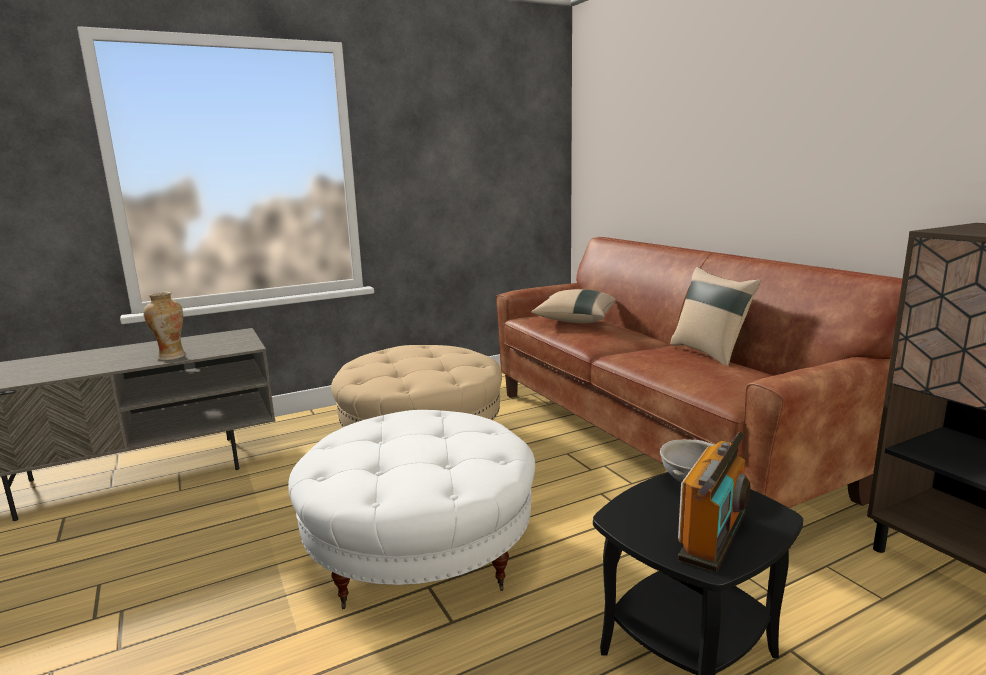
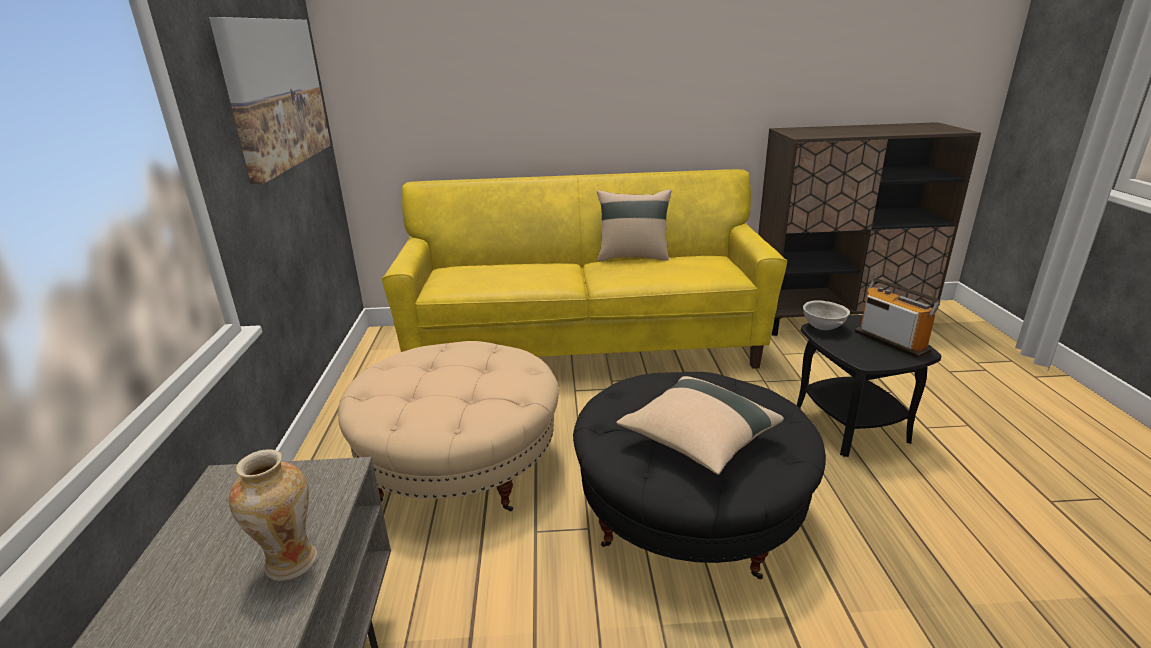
camera: 65 degrees left, 10 degrees up
(420, 551) = (689, 511): white ottoman -> black ottoman
(482, 151) = (276, 94): none -> picture
(574, 320) = (489, 272): beige pillow -> beige pillow (698, 441)
(651, 437) = (584, 347): brown sofa -> yellow sofa

